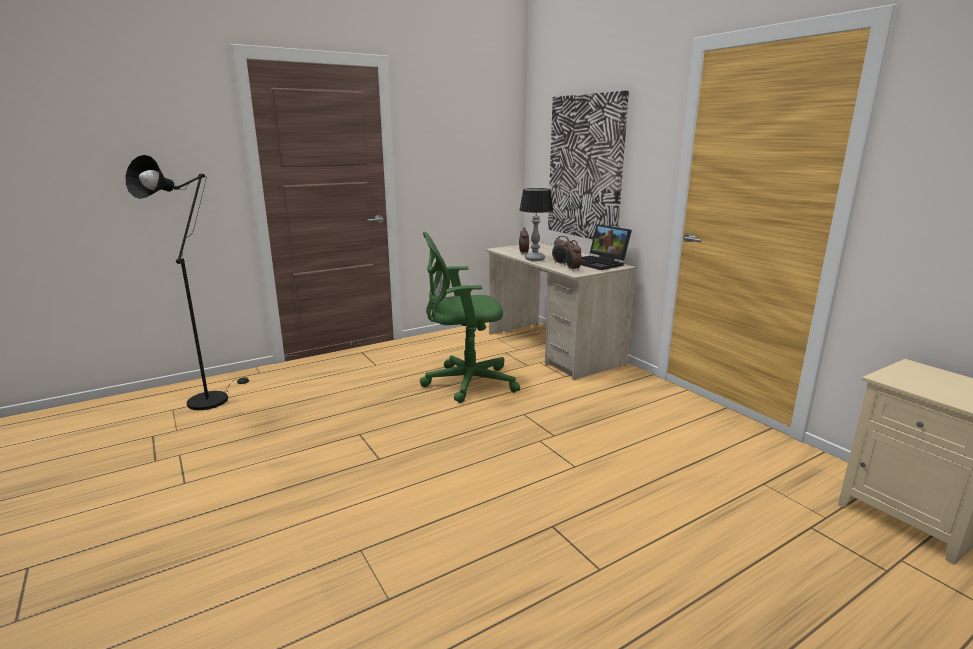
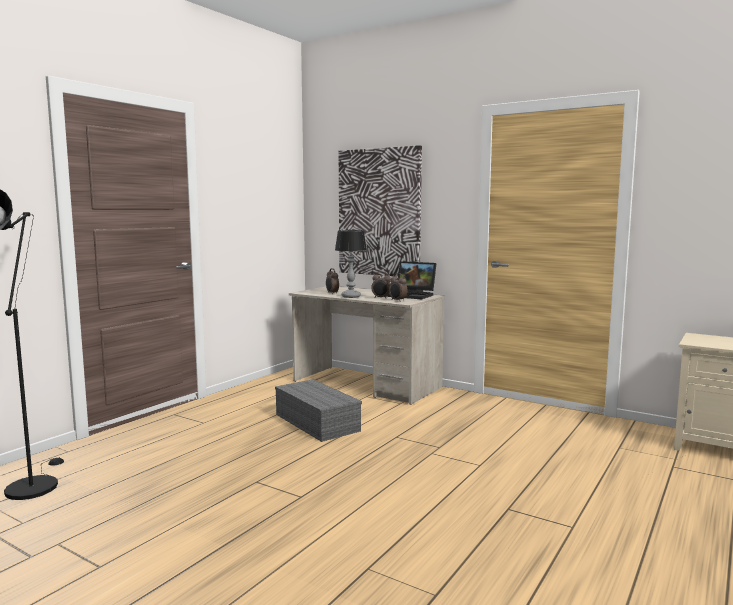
camera: 25 degrees left, 10 degrees down
(465, 382) = (315, 422): green office chair -> grey storage box

